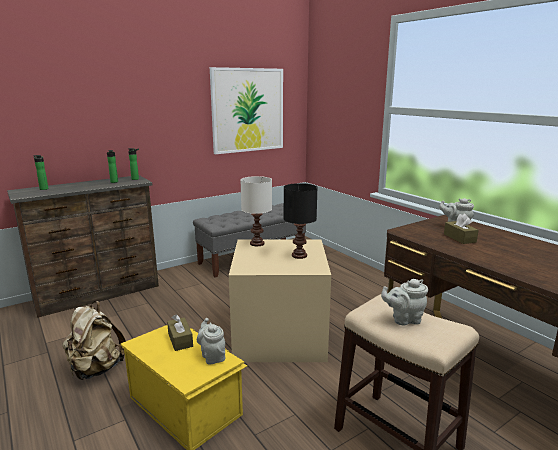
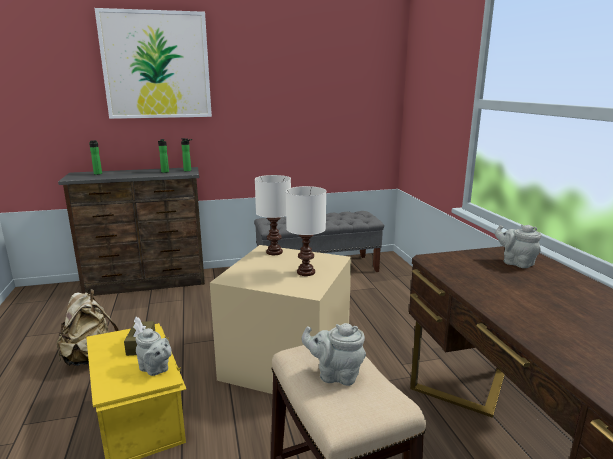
camera: 20 degrees right, 0 degrees up
(212, 356) = (155, 369): grey teapot -> grey teapot turned 135 degrees clockwise
(247, 110) = (325, 102): picture -> picture (156, 65)
(299, 256) = (305, 272): black table lamp -> white table lamp
(459, 238) = (504, 278): brown tissue box -> none

